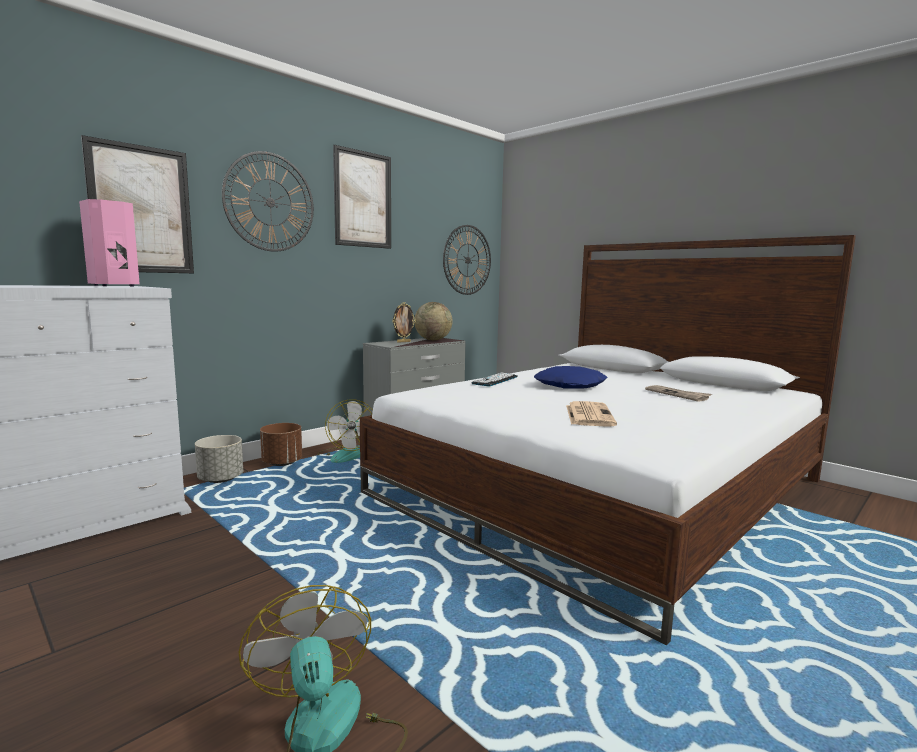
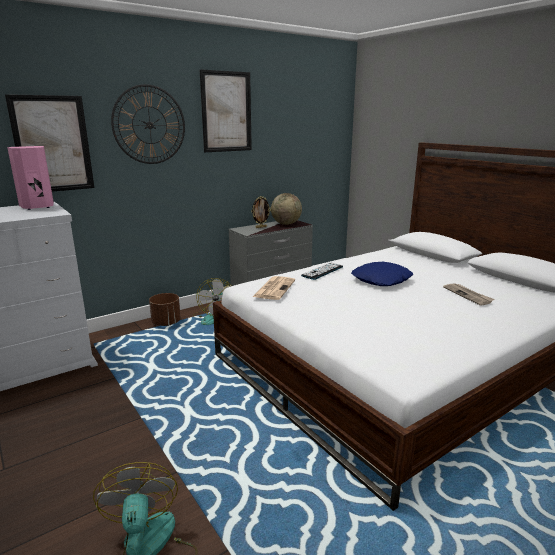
camera: 10 degrees right, 10 degrees up
(221, 479) = (121, 336): grey planter -> none
(467, 260) = (320, 151): wall clock -> none
(588, 415) = (376, 320): newspaper -> newspaper (274, 288)

